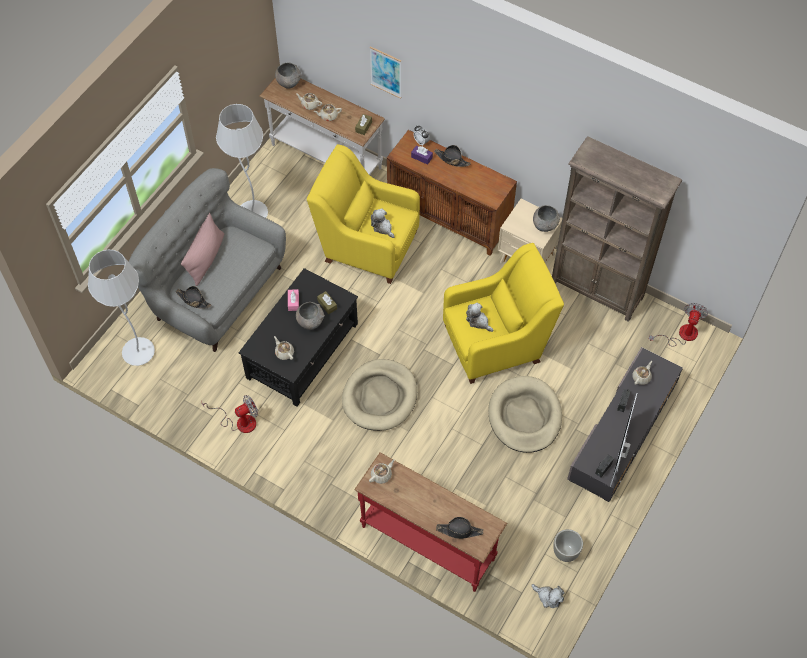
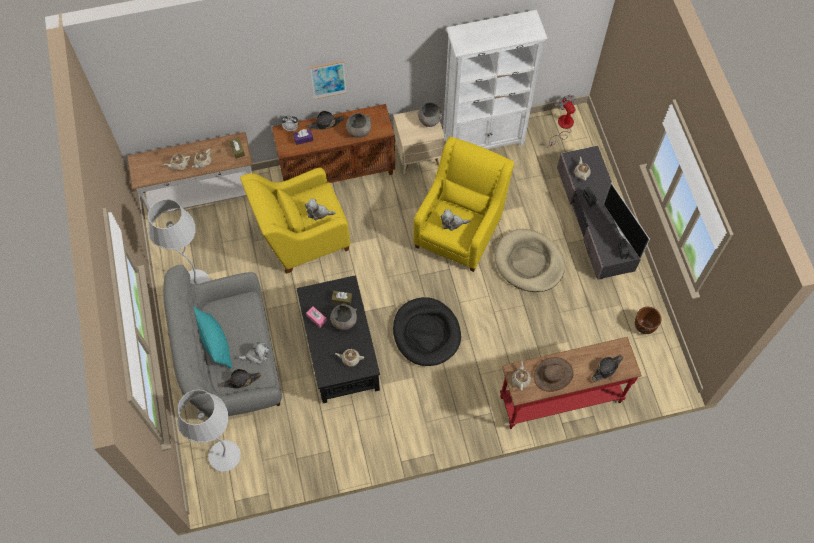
camera: 45 degrees left, 5 degrees up
(206, 258) = (215, 343): pink pillow -> turquoise pillow
(239, 421) = (352, 437): fan -> none
(288, 83) = (144, 161): grey bowl -> grey bowl (358, 131)
(380, 397) = (426, 333): beige dog bed -> black dog bed
(386, 72) = (236, 92): picture -> picture (328, 79)
(411, 495) = (553, 375): none -> brown hat
(548, 597) = (664, 364): plush toy -> plush toy (256, 356)
(566, 552) = (644, 326): grey planter -> brown planter
(597, 290) = (484, 140): brown bookcase -> white bookcase

